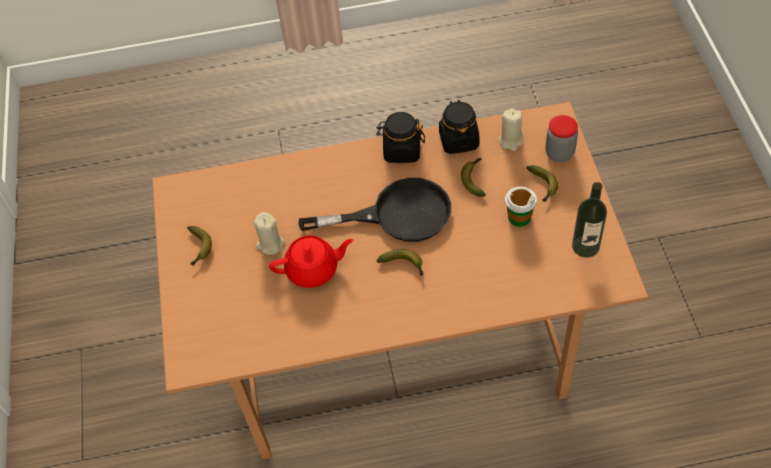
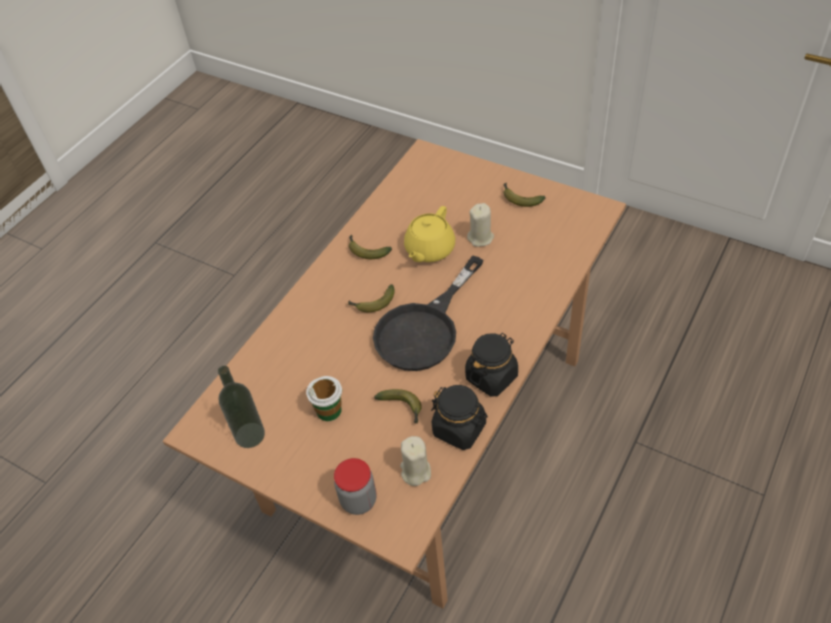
camera: 130 degrees right, 5 degrees down
(313, 269) = (429, 250): red teapot -> yellow teapot
(542, 186) = (339, 454): banana -> banana (366, 250)

